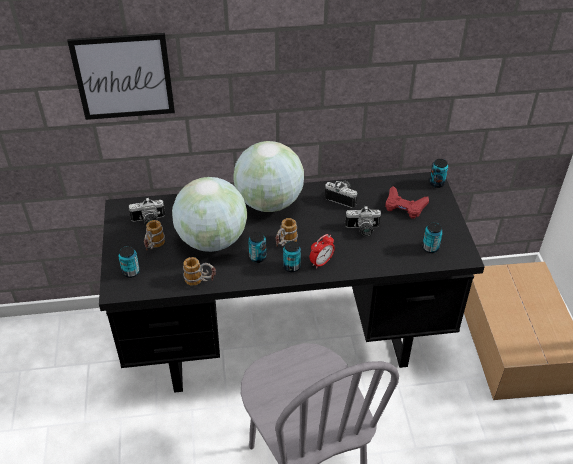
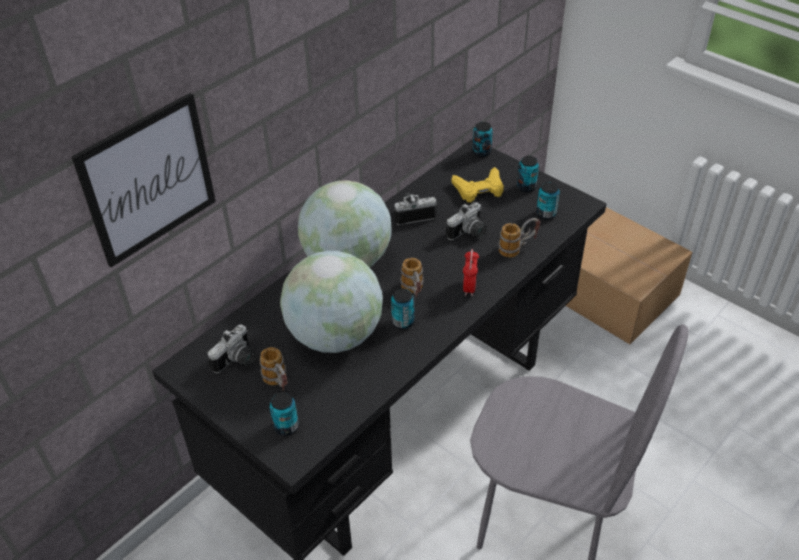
camera: 40 degrees left, 0 degrees up
(201, 281) = (375, 384): mug -> mug (518, 248)
(291, 267) = (447, 310): can -> can (526, 187)
(404, 206) = (479, 189): red game controller -> yellow game controller

